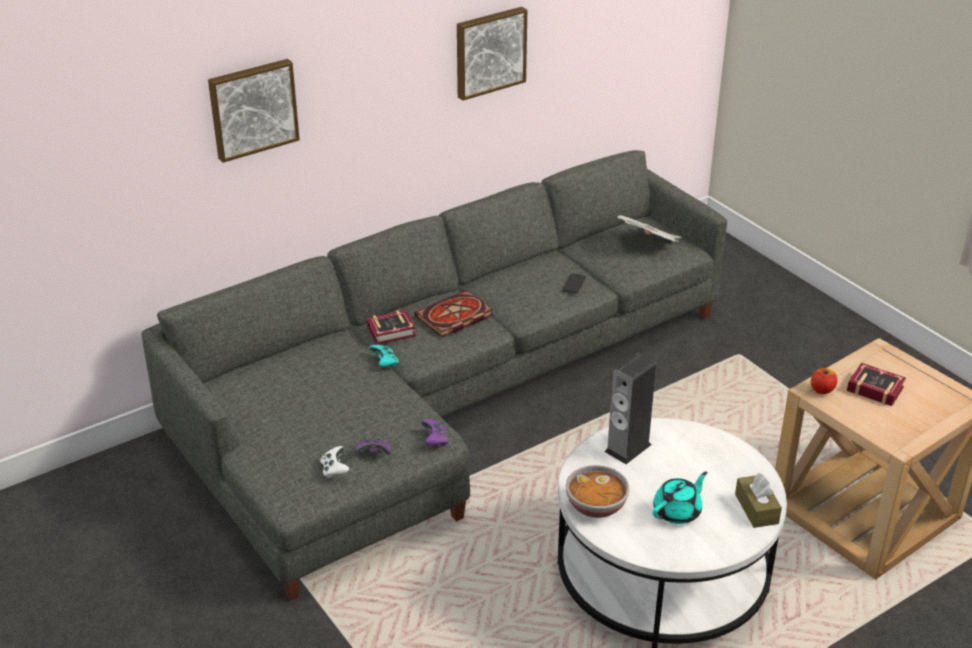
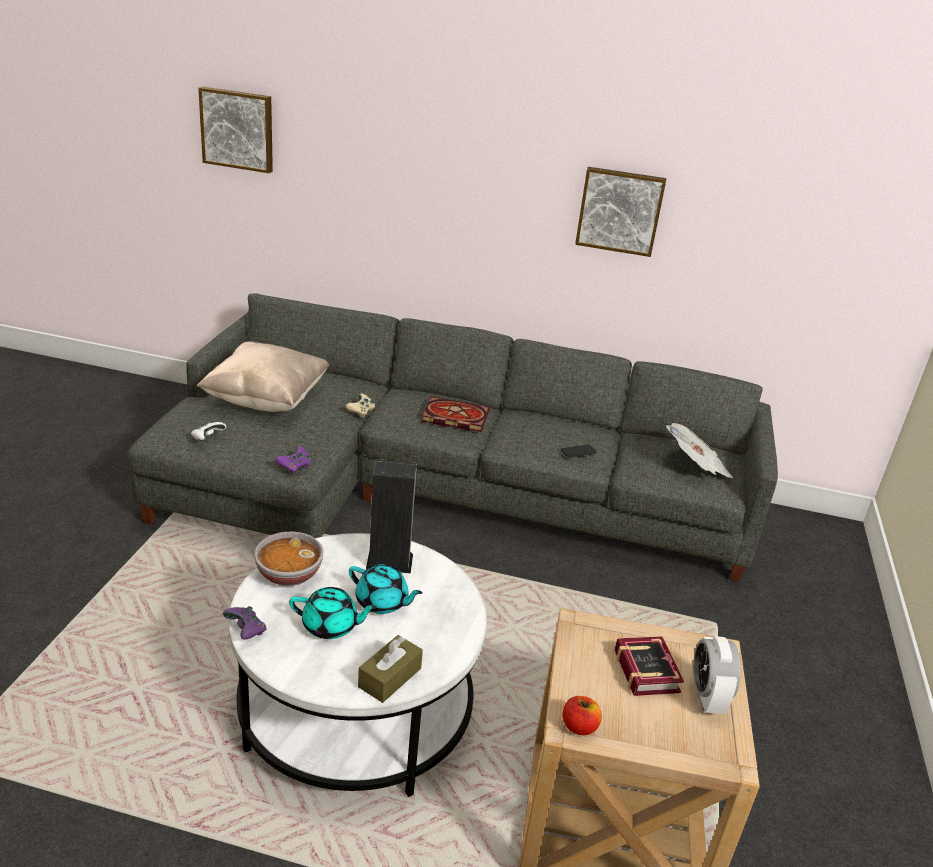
camera: 45 degrees right, 5 degrees down
(252, 108) = (376, 164): picture -> picture (238, 129)
(305, 406) = (266, 400): none -> beige pillow
(374, 453) = (245, 447): purple game controller -> purple game controller (246, 631)
(385, 363) = (361, 412): turquoise game controller -> beige game controller
(394, 331) = (400, 400): book -> none
(673, 474) = (382, 602): none -> turquoise teapot
(822, 390) = (589, 631): apple -> apple (579, 726)
(916, 379) = (707, 697): none -> alarm clock

